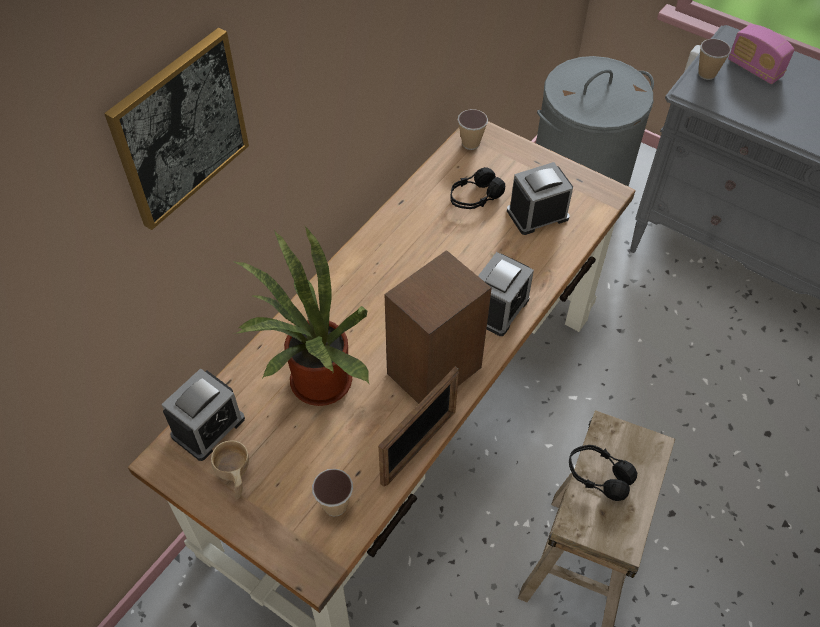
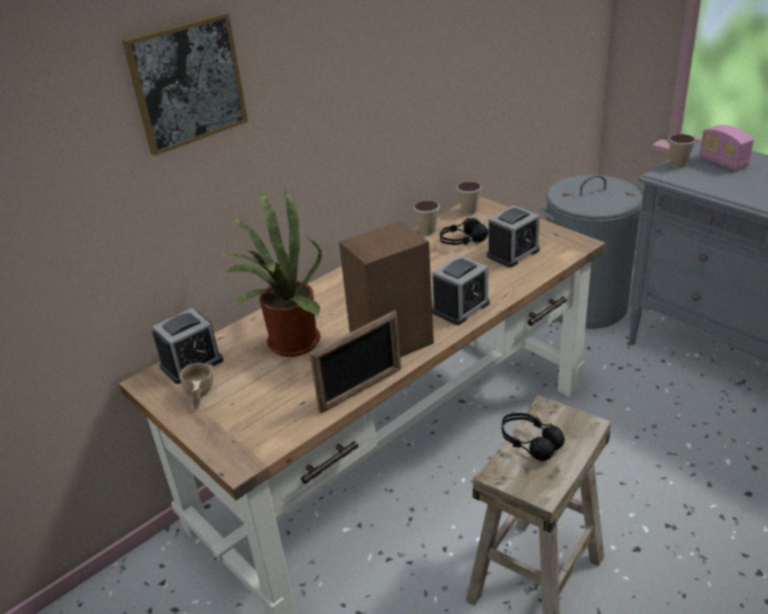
camera: 15 degrees right, 20 degrees down
(335, 505) = (274, 422): cup -> cup (427, 231)
(537, 214) = (513, 253): alarm clock -> alarm clock turned 150 degrees clockwise

